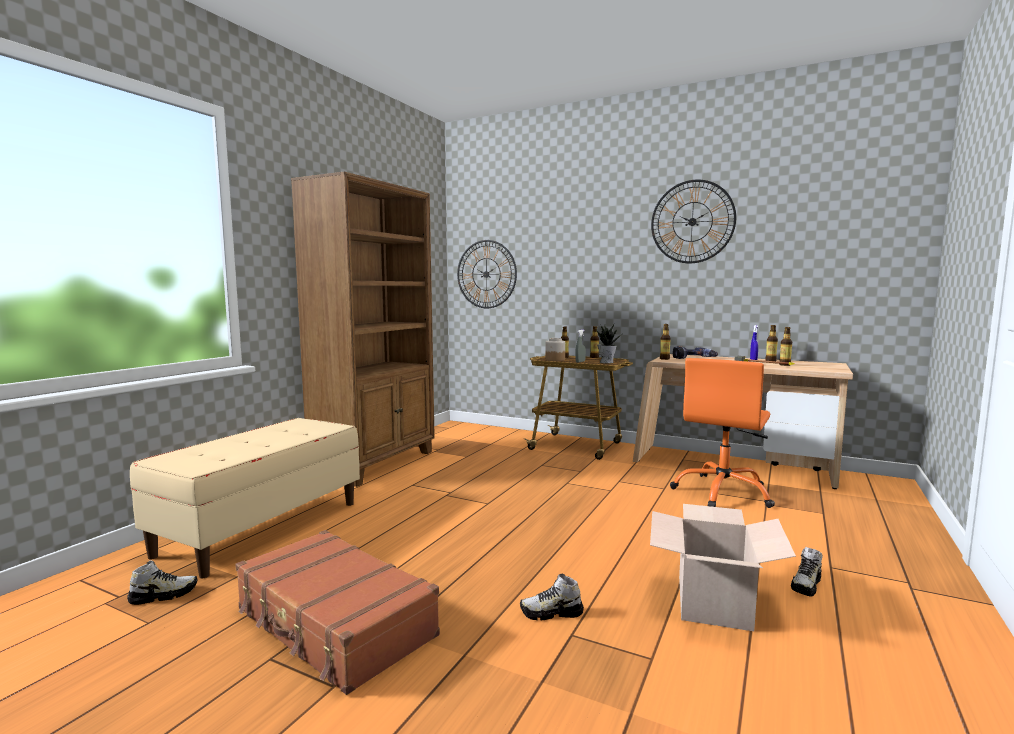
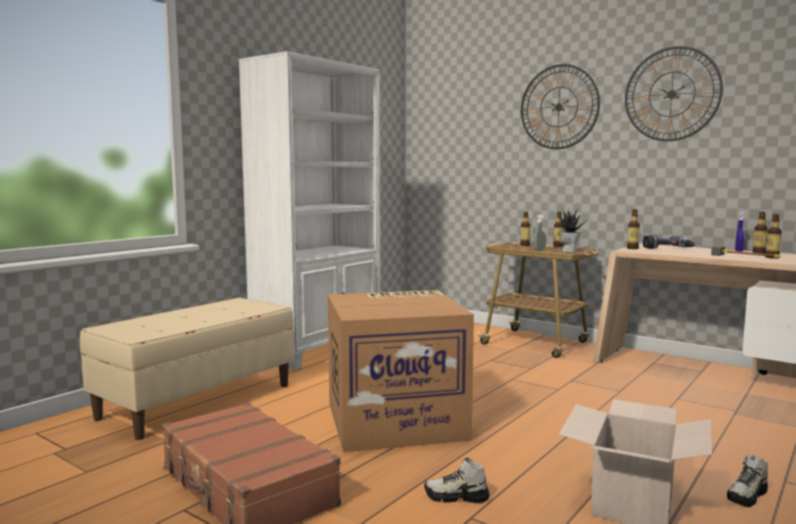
camera: 10 degrees right, 0 degrees up
(163, 595) = (102, 451): shoe -> none
(376, 463) = (319, 349): brown bookcase -> white bookcase
(471, 533) = (397, 420): none -> cardboard box
(486, 274) = (445, 154): wall clock -> wall clock (559, 107)
(554, 359) = (512, 247): jar -> none
(723, 493) = (687, 399): orange office chair -> none

